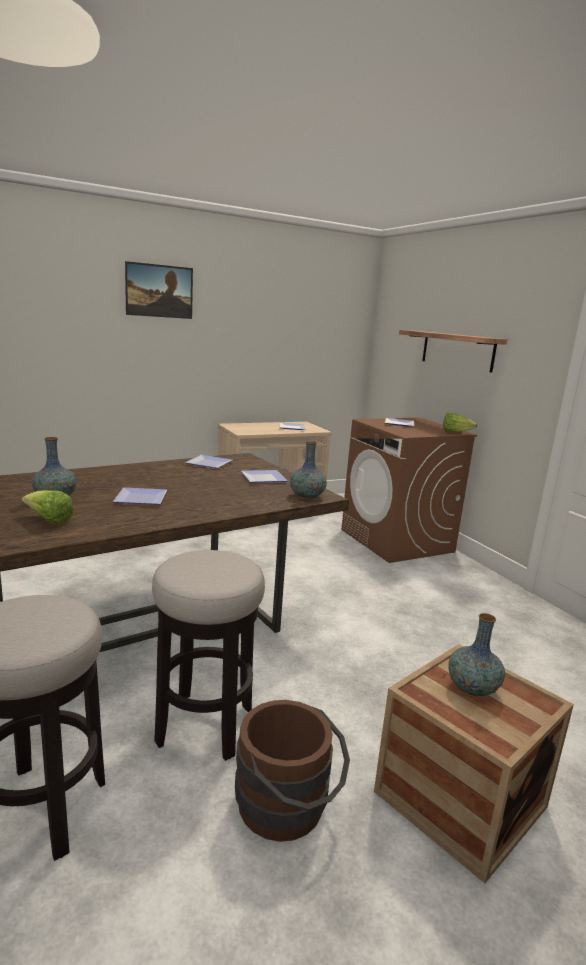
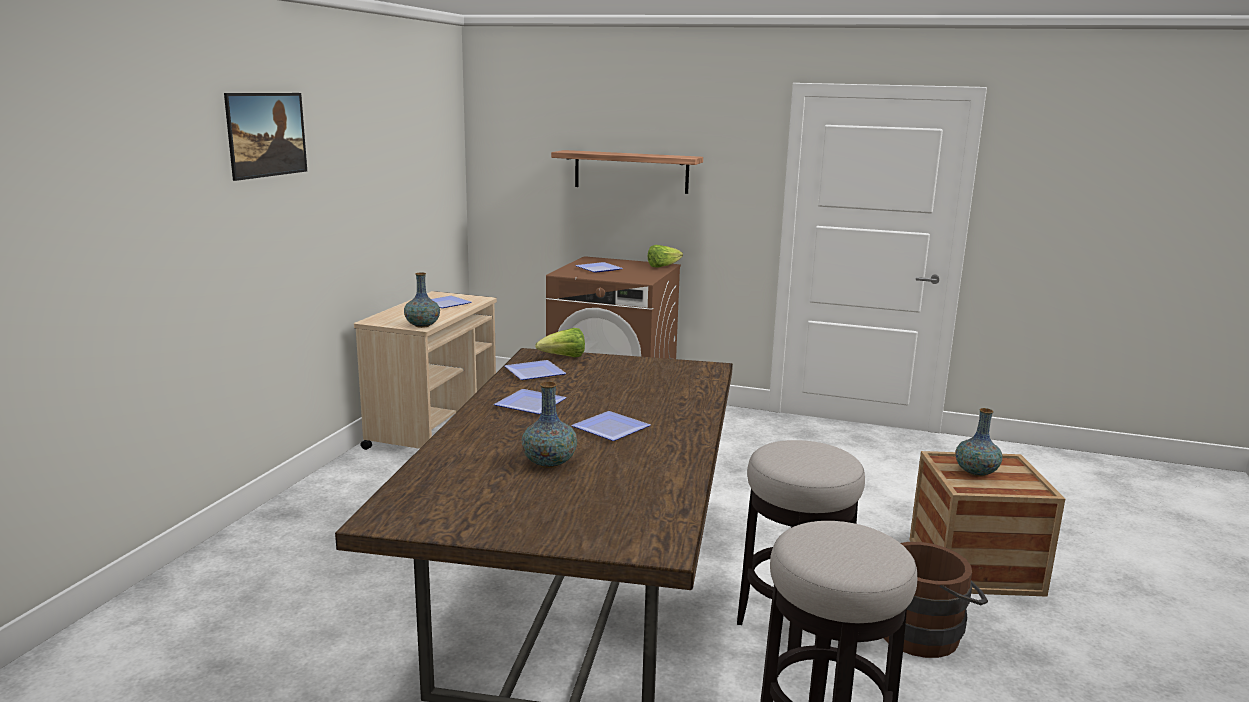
camera: 45 degrees left, 0 degrees up
(49, 521) = (624, 481): lettuce -> lettuce (563, 357)
(264, 478) = (624, 368): plate -> plate (530, 404)
(306, 496) = (703, 372): vase -> vase (422, 325)

